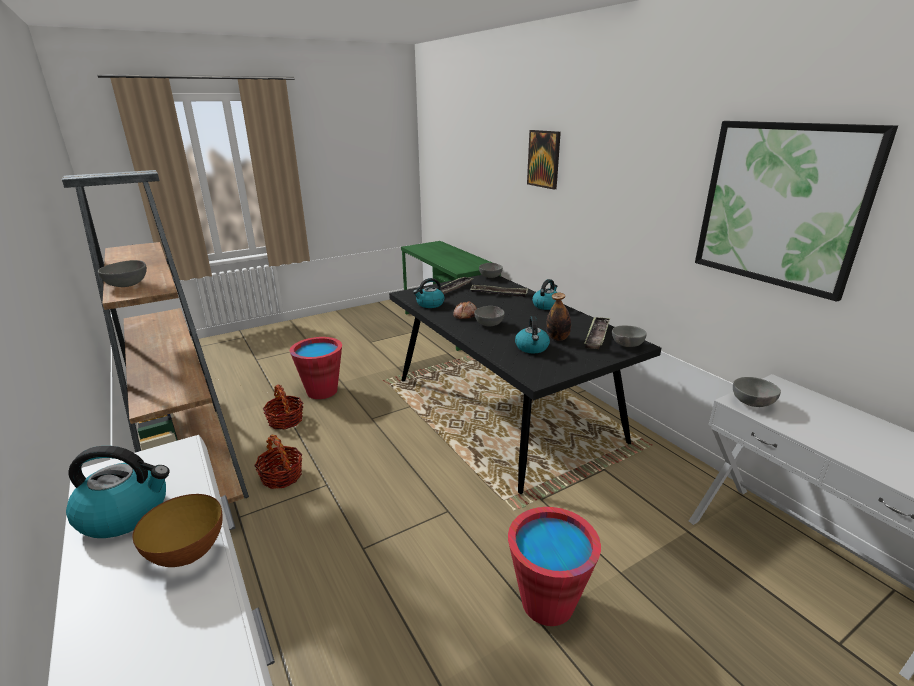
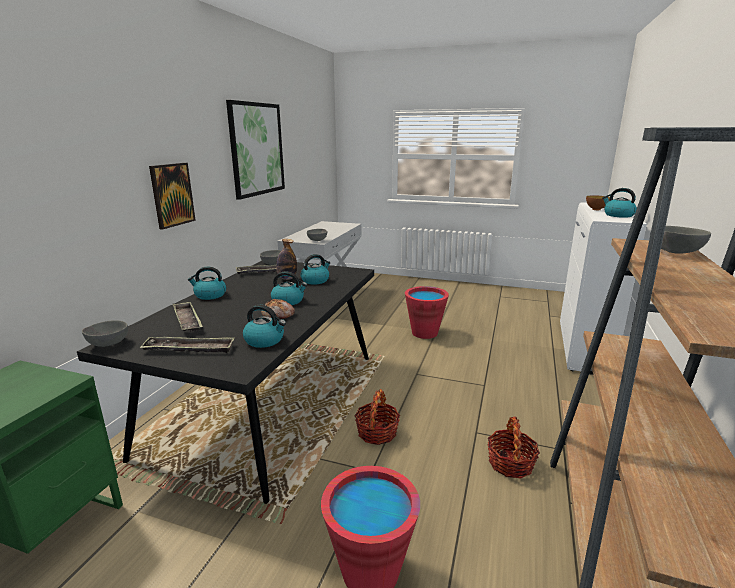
camera: 130 degrees left, 5 degrees down
(285, 420) = (463, 544): basket -> basket (377, 433)
(489, 324) = (288, 301): grey bowl -> kettle
(544, 159) = (62, 148): picture -> picture (172, 195)

